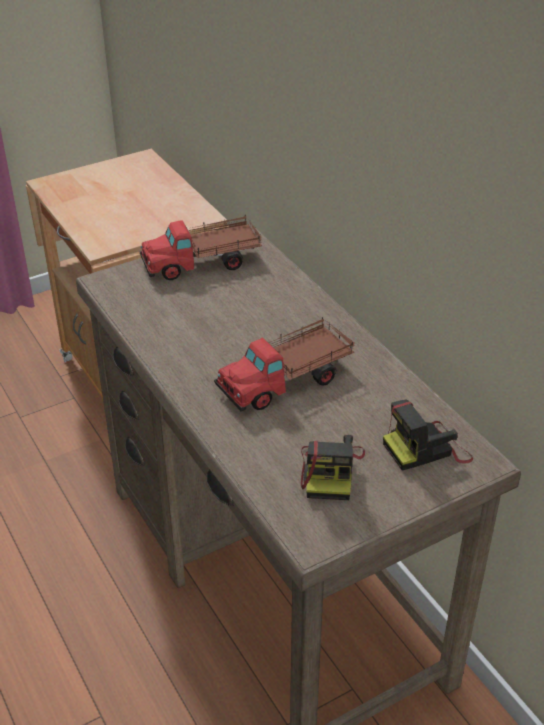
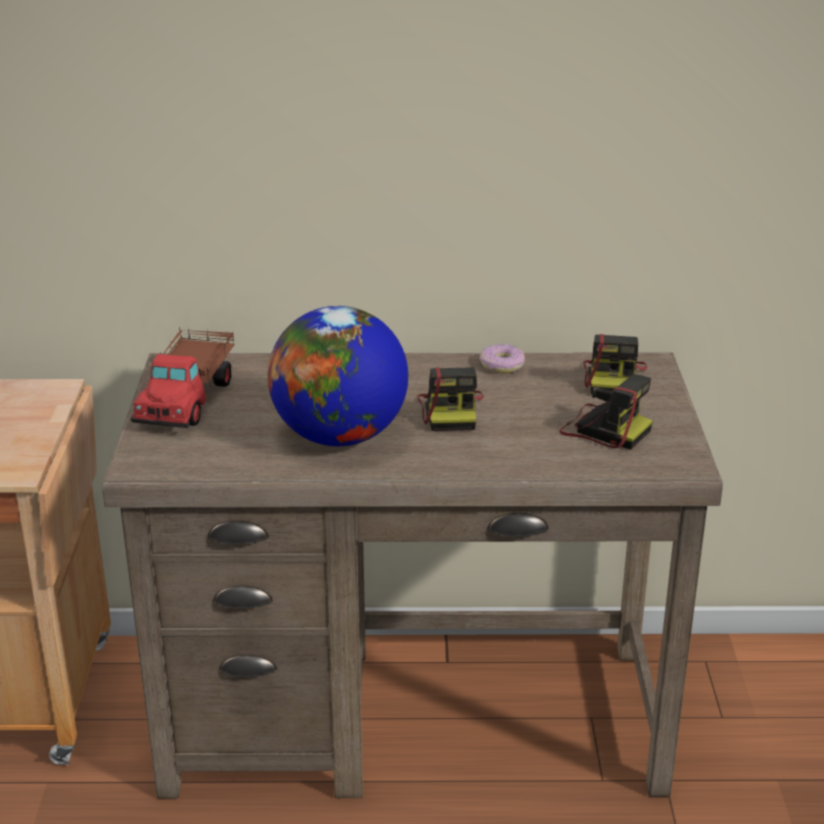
camera: 60 degrees left, 10 degrees down
(205, 343) = (339, 436): none -> globe
(287, 380) = (451, 411): toy truck -> camera
(386, 379) = (501, 365): none -> donut

